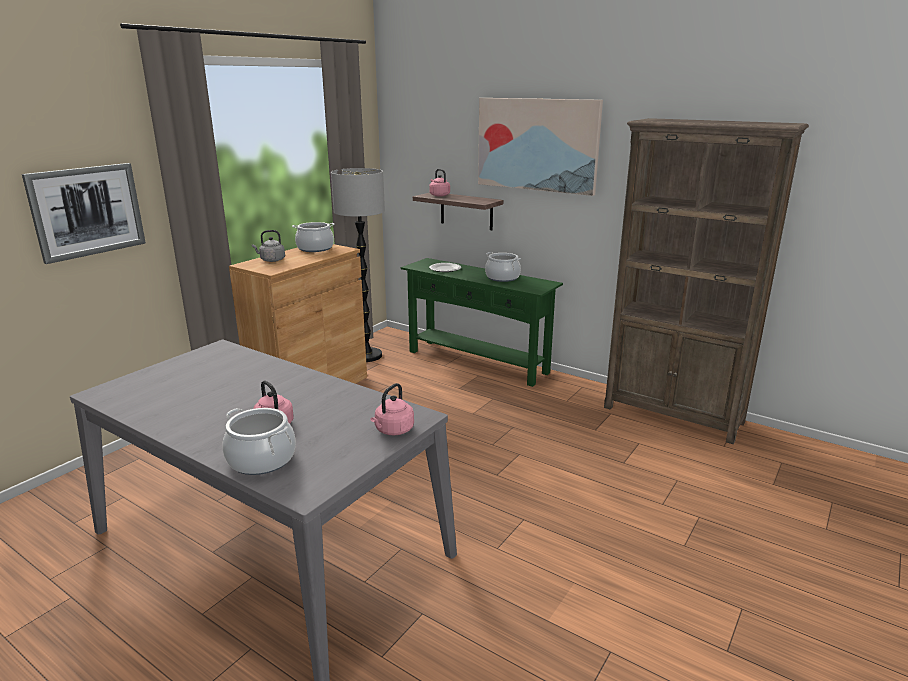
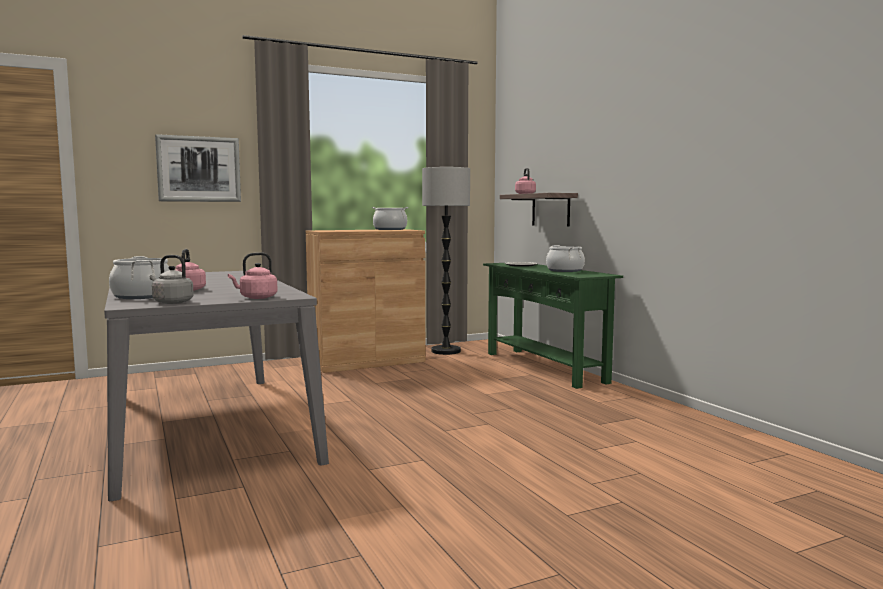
camera: 30 degrees right, 15 degrees down
(271, 260) = (341, 230): grey kettle -> grey kettle (171, 302)
(537, 144) = (603, 130): picture -> none
(673, 415) = (717, 431): brown bookcase -> none

